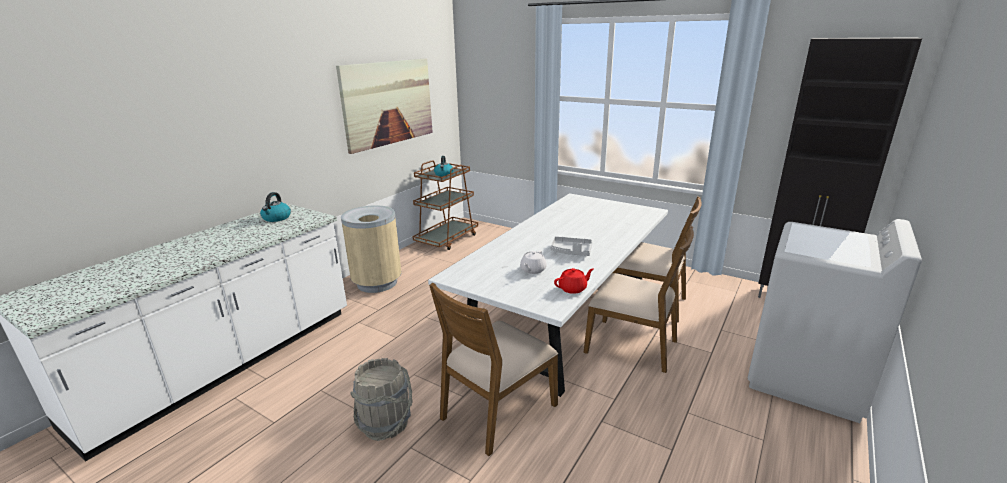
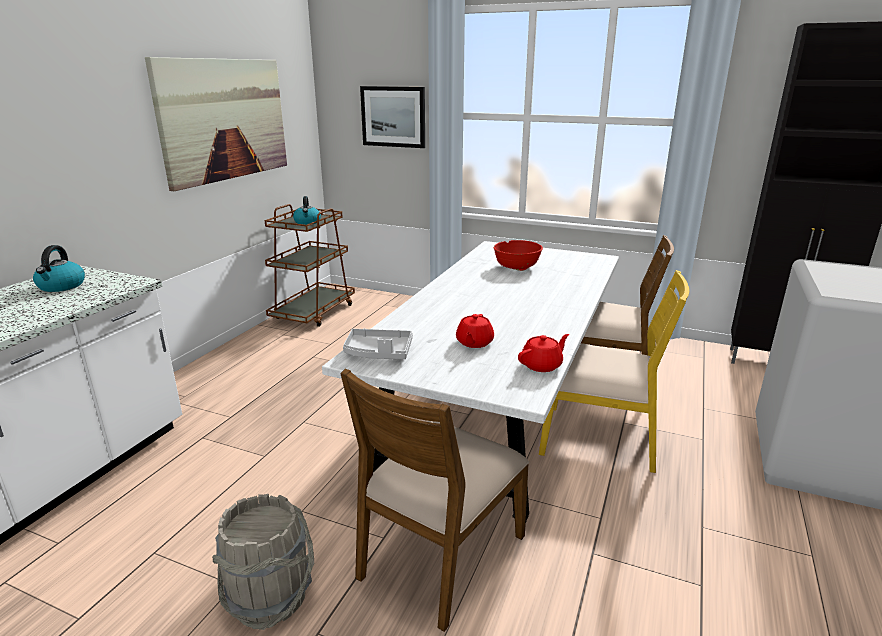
camera: 10 degrees left, 0 degrees up
(377, 283) = (222, 378): beige trash can -> none
(510, 97) = (393, 116): none -> picture
(532, 270) = (474, 343): white teapot -> red teapot
(571, 251) = (518, 314): grey tray -> grey tray (379, 353)
(585, 216) = (516, 267): none -> red bowl
(632, 345) = (600, 439): brown chair -> yellow chair

